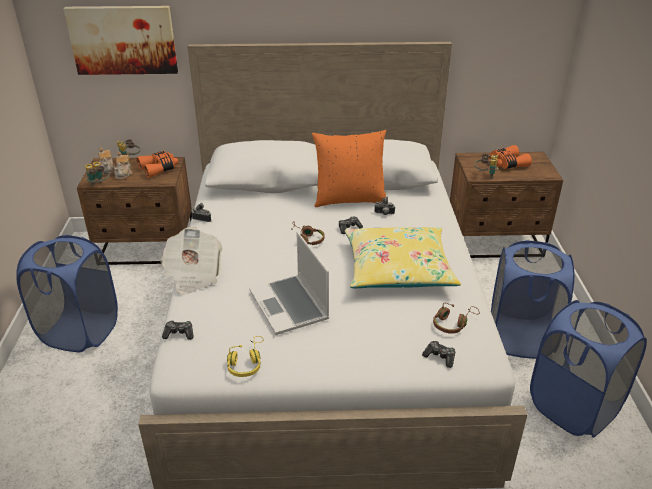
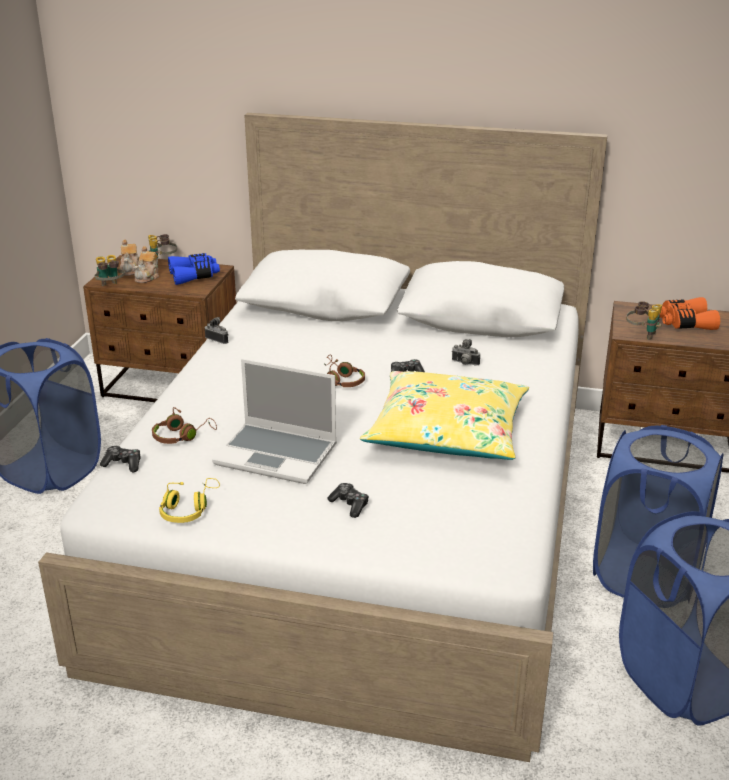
camera: 15 degrees right, 5 degrees down
(123, 40) = (168, 101): picture -> none
(159, 168) = (194, 276): orange binoculars -> blue binoculars
(193, 275) = (174, 401): newspaper -> none
(290, 306) = (278, 454): laptop -> laptop turned 60 degrees counterclockwise
(349, 199) = (425, 340): orange pillow -> none
(440, 357) = (447, 544): game controller -> game controller (349, 505)
(453, 323) = (488, 508): brown headphones -> brown headphones (182, 436)

